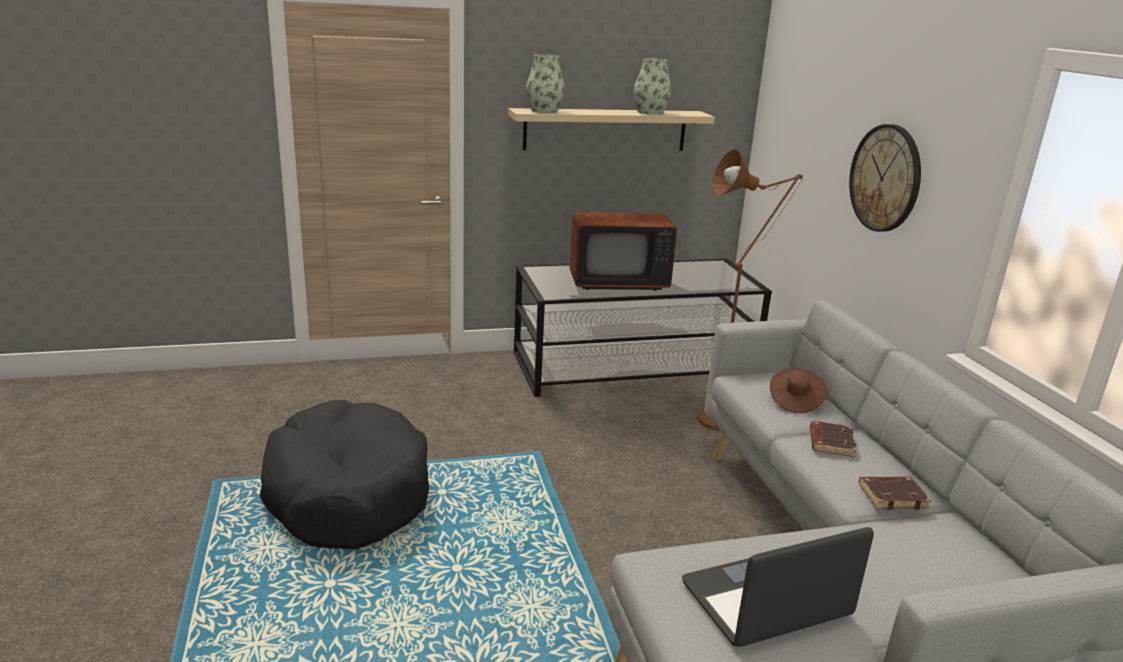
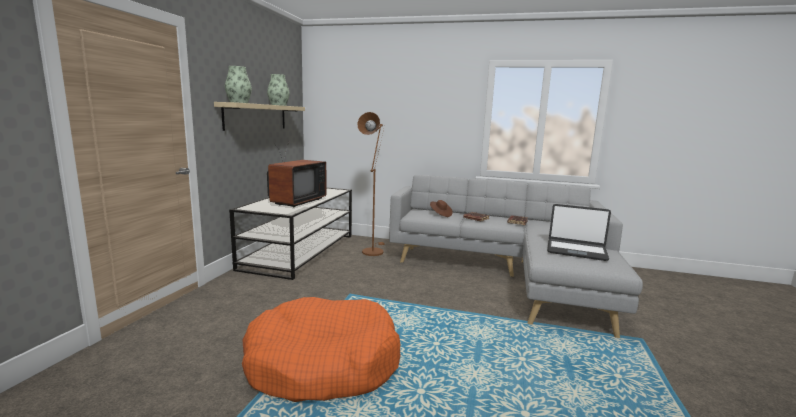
camera: 60 degrees left, 10 degrees down
(347, 493) = (323, 363): black dog bed -> orange dog bed
(766, 601) = (576, 251): laptop -> laptop turned 75 degrees counterclockwise
(885, 178) = (415, 120): wall clock -> none

